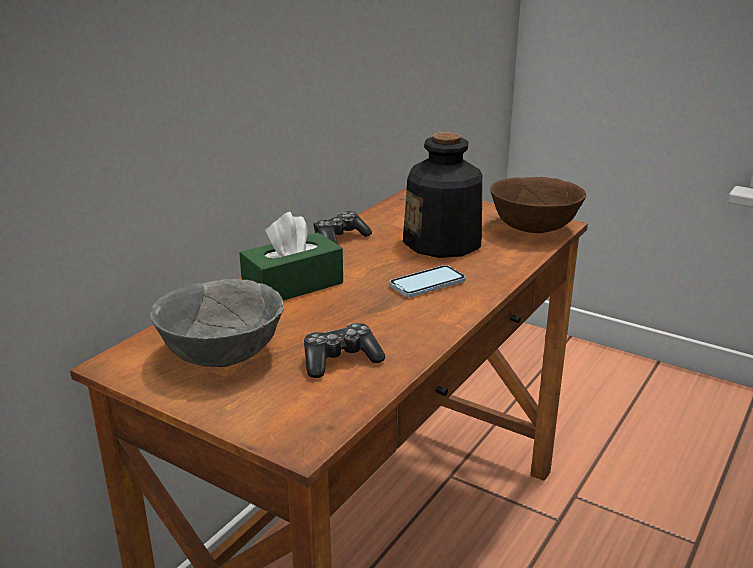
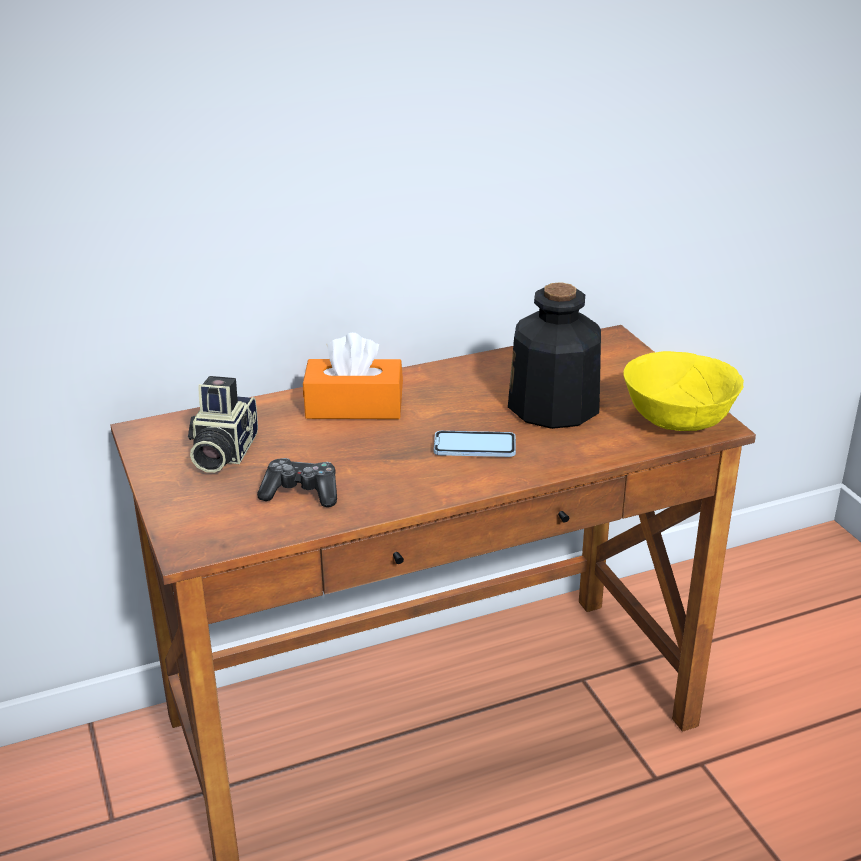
camera: 35 degrees right, 5 degrees up
(222, 355) = (221, 452): grey bowl -> camera
(293, 285) = (354, 406): green tissue box -> orange tissue box
(340, 239) = (459, 370): game controller -> none
(533, 228) = (678, 421): brown bowl -> yellow bowl

